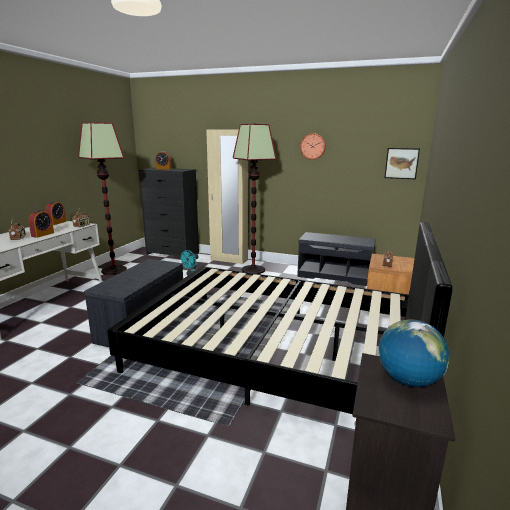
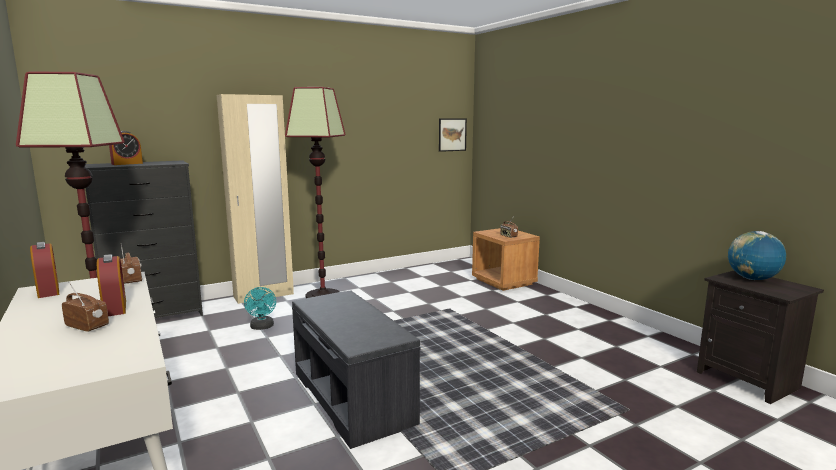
camera: 50 degrees left, 5 degrees down
(277, 352) = (526, 347): black bed -> none
(313, 146) = (362, 118): wall clock -> none
(335, 275) = (412, 273): grey bench -> none

